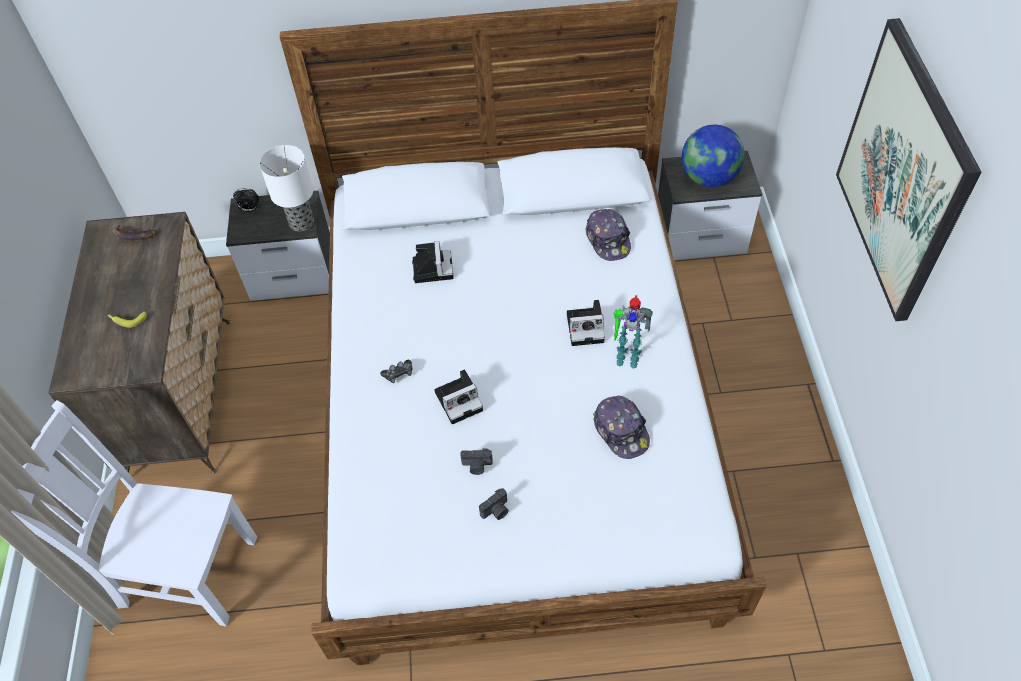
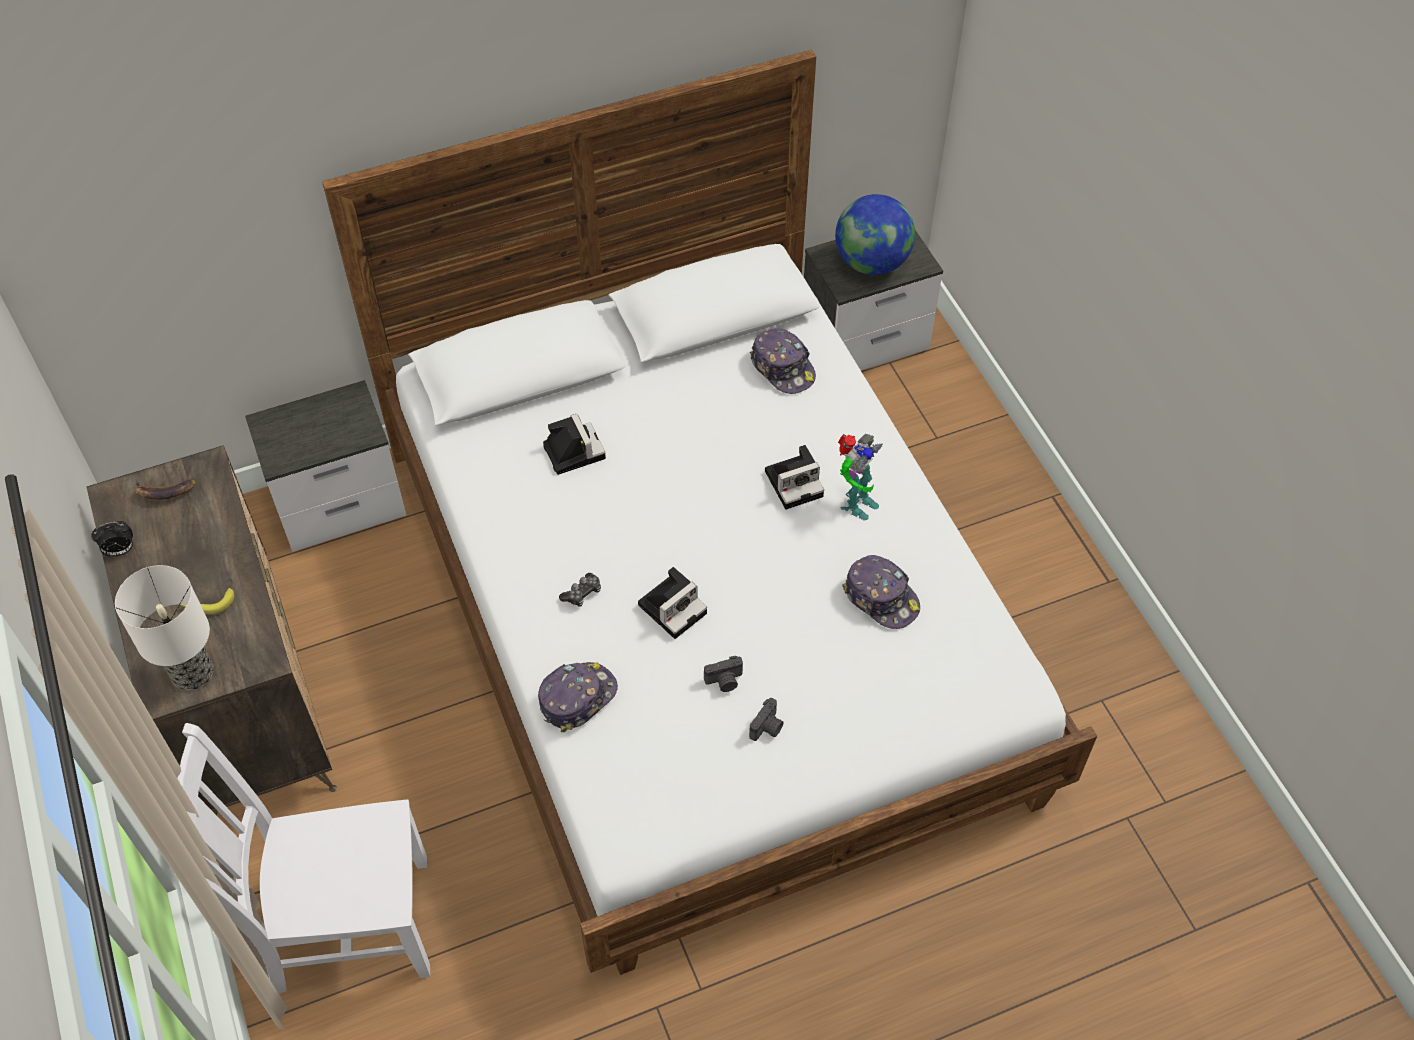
camera: 20 degrees left, 0 degrees up
(250, 209) = (279, 425): alarm clock -> alarm clock (120, 551)
(302, 221) = (360, 426): table lamp -> table lamp (193, 671)
(364, 451) = (577, 697): none -> cap
(627, 354) = (855, 504): toy robot -> toy robot turned 45 degrees counterclockwise
(903, 173) = (1145, 223): picture -> none

